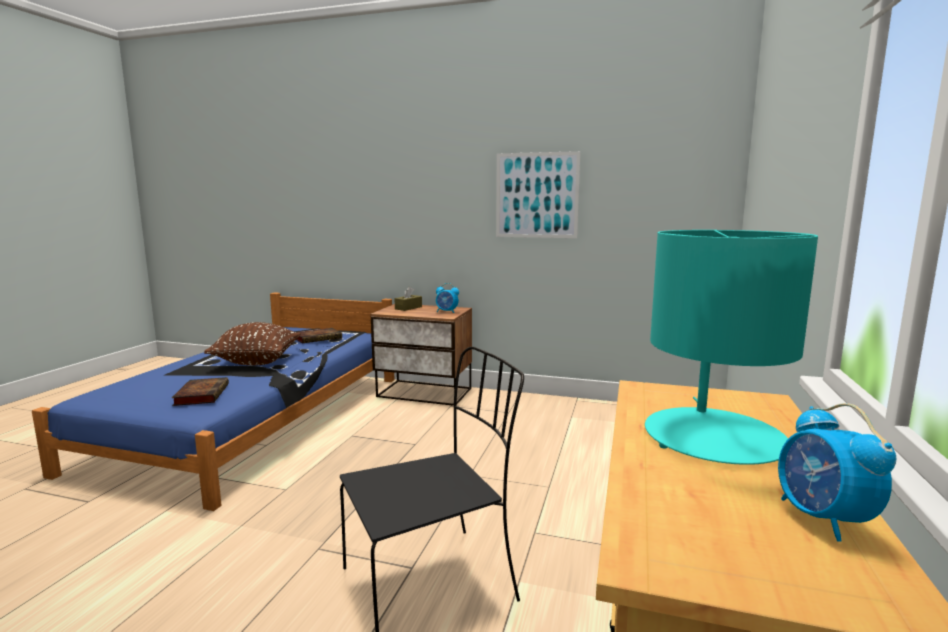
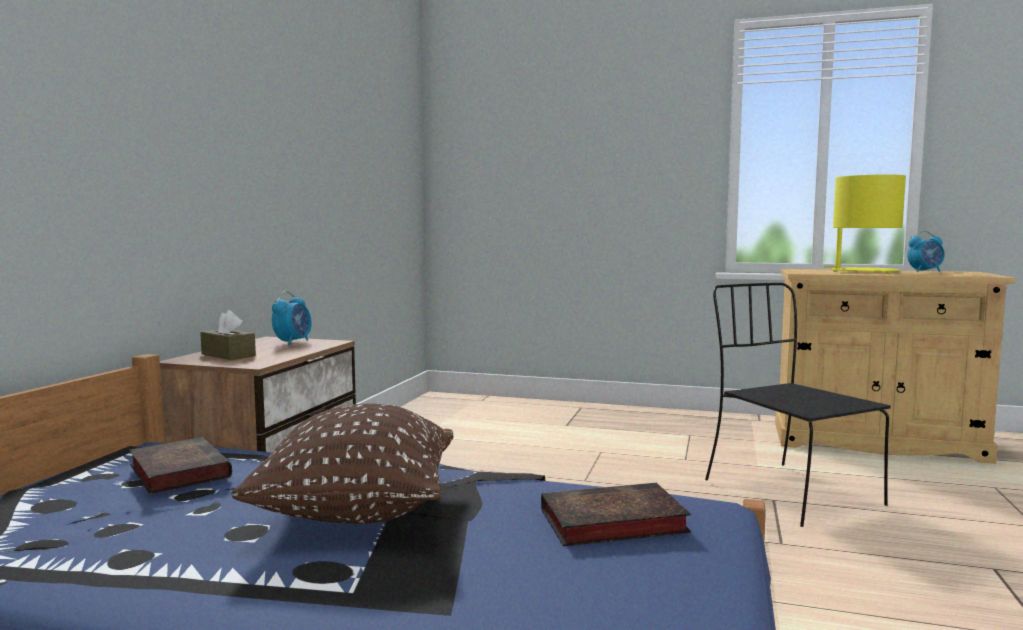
camera: 90 degrees left, 5 degrees down
(536, 195) = (315, 151): picture -> none
(713, 437) = (863, 272): turquoise table lamp -> yellow table lamp

